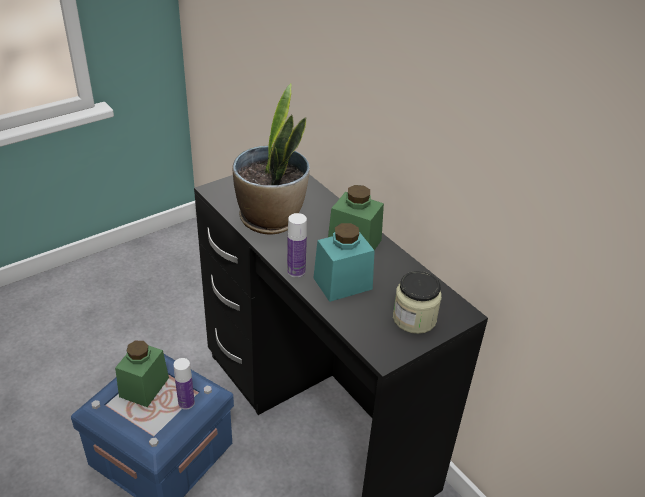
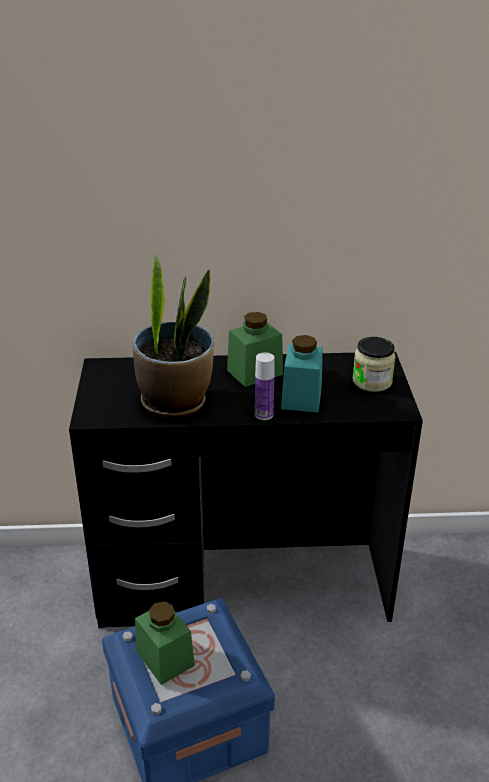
camera: 55 degrees left, 5 degrees down
(186, 403) = (214, 632): bottle -> none

